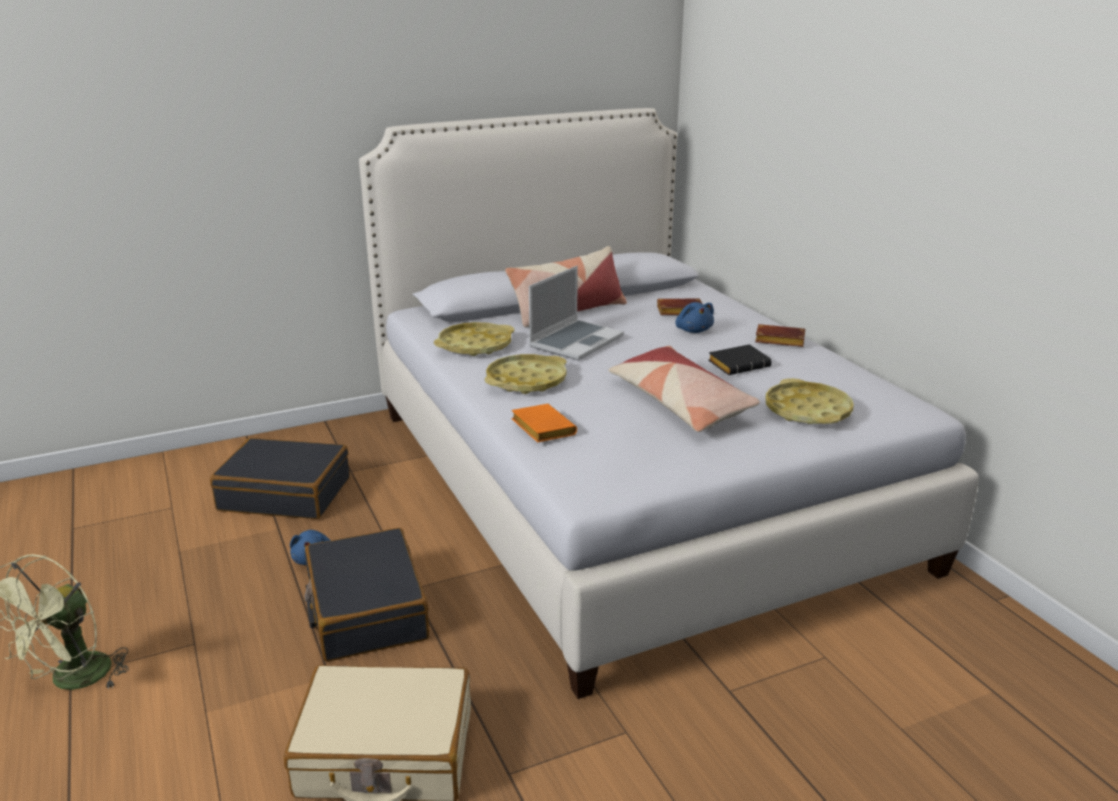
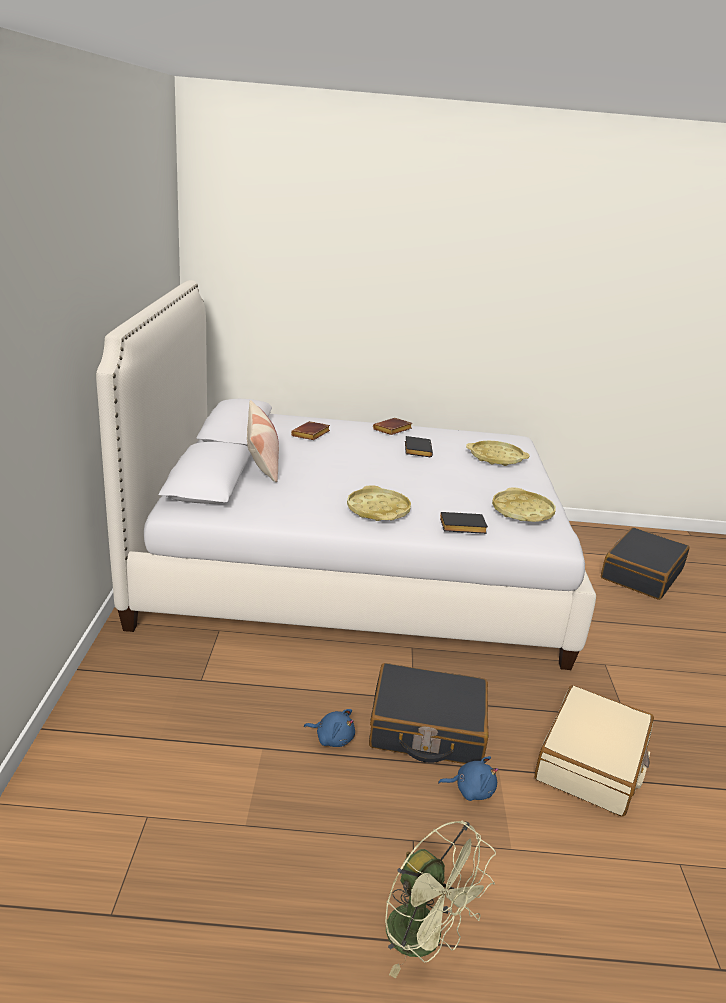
camera: 65 degrees left, 0 degrees up
(285, 494) = (202, 729): black suitcase -> black suitcase (641, 574)
(475, 345) = (288, 508): yellow tray -> yellow tray (522, 512)
(540, 428) = (461, 527): orange book -> black book
(576, 341) = (326, 476): laptop -> none
(680, 403) = (458, 481): pillow -> none
(693, 330) = (348, 442): blue plush toy -> blue plush toy (471, 790)

